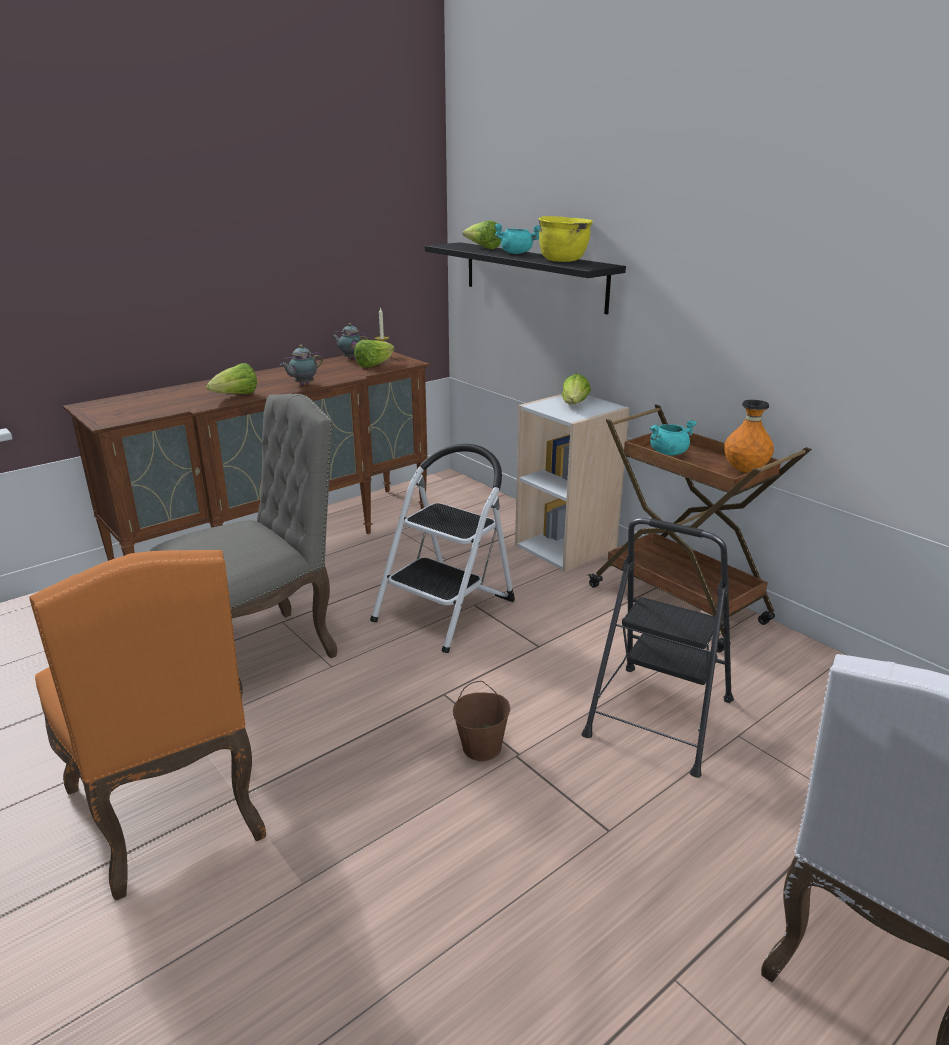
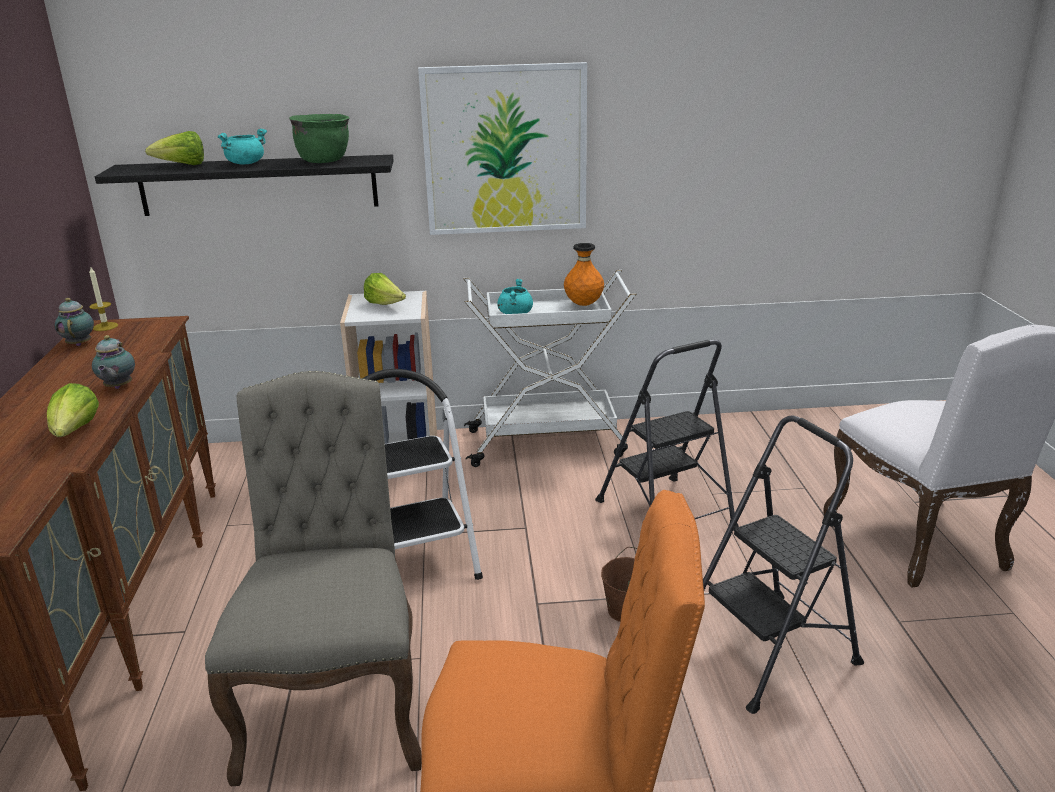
camera: 55 degrees left, 0 degrees up
(351, 358) = (80, 344): teapot -> teapot turned 105 degrees clockwise
(374, 365) = (134, 339): lettuce -> none
(519, 869) = (771, 646): none -> black step ladder
(563, 260) = (324, 161): yellow cooking pot -> green cooking pot
(677, 605) = (546, 444): brown cart -> white cart
(720, 279) = (505, 150): none -> picture

